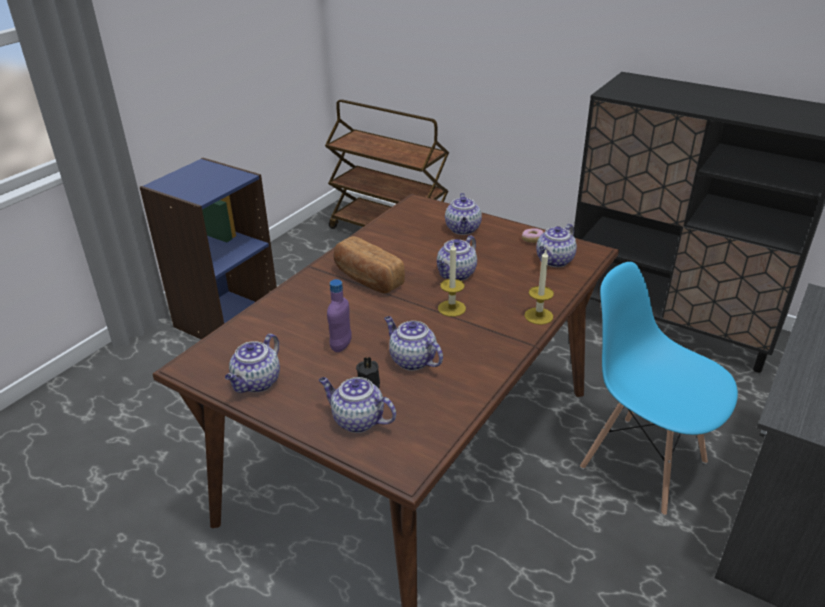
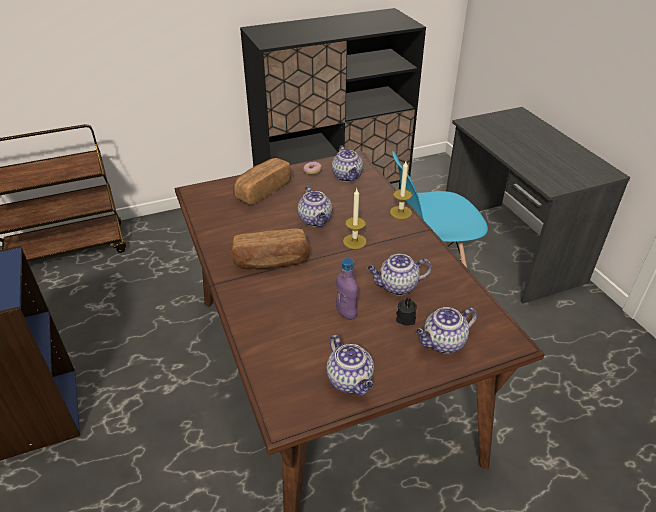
camera: 55 degrees left, 5 degrees up
(463, 229) = (262, 190): teapot -> bread

